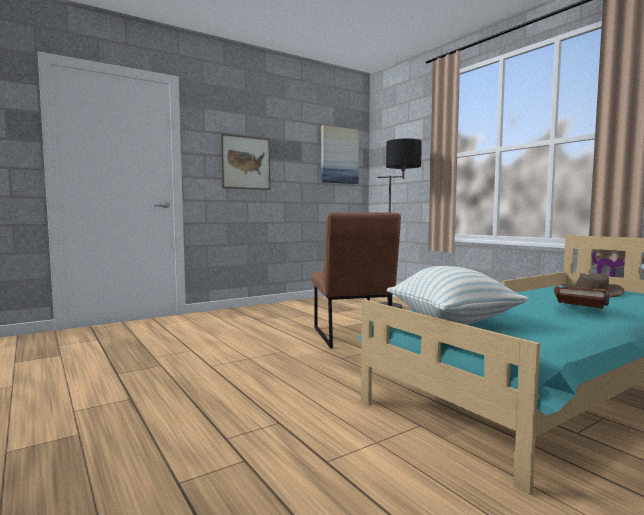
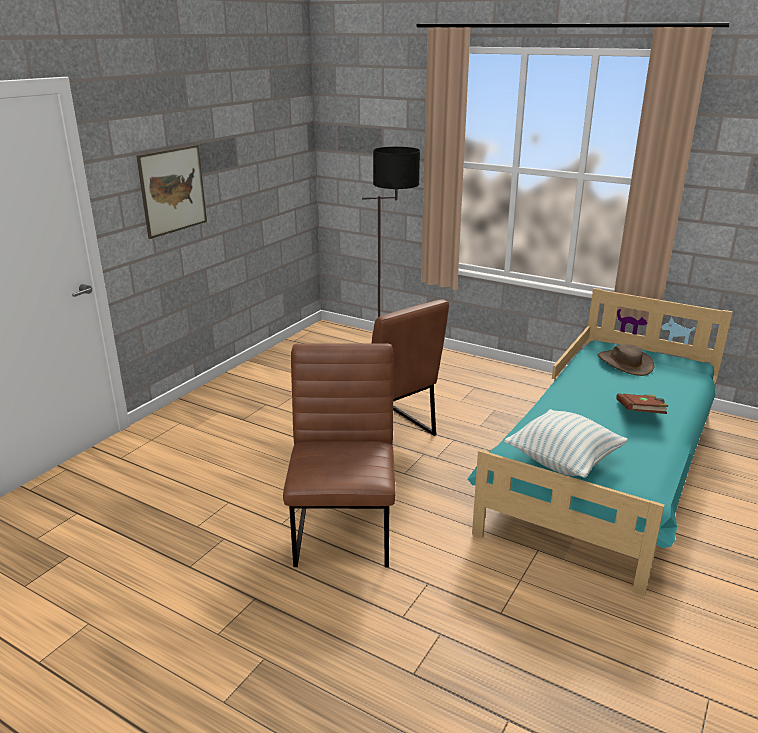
camera: 25 degrees left, 20 degrees up
(254, 376) = (344, 528): none -> brown chair
(339, 155) = (281, 143): picture -> none

